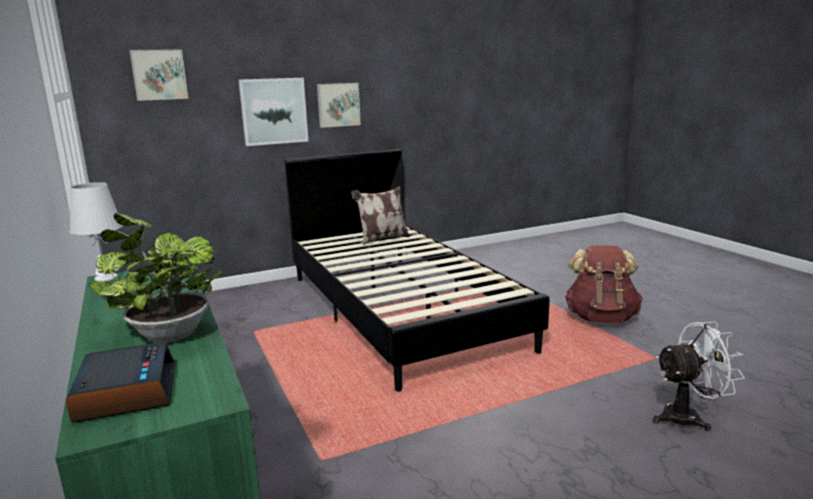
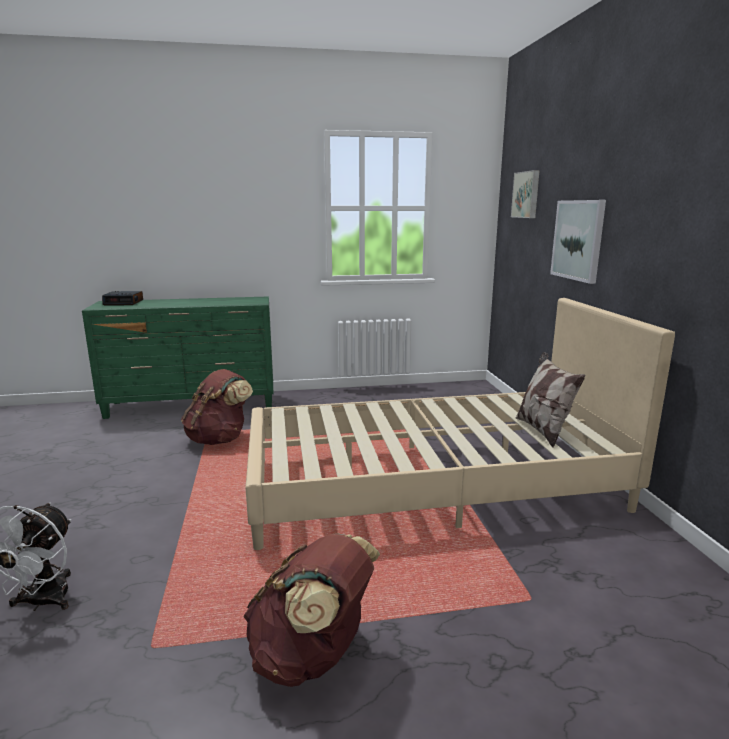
camera: 105 degrees right, 0 degrees up
(106, 278) = (260, 297): white table lamp -> none
(166, 334) = (165, 304): potted plant -> none
(338, 104) = (631, 241): picture -> none
(342, 442) = (219, 439): none -> brown backpack
(399, 310) = (432, 485): black bed -> beige bed

